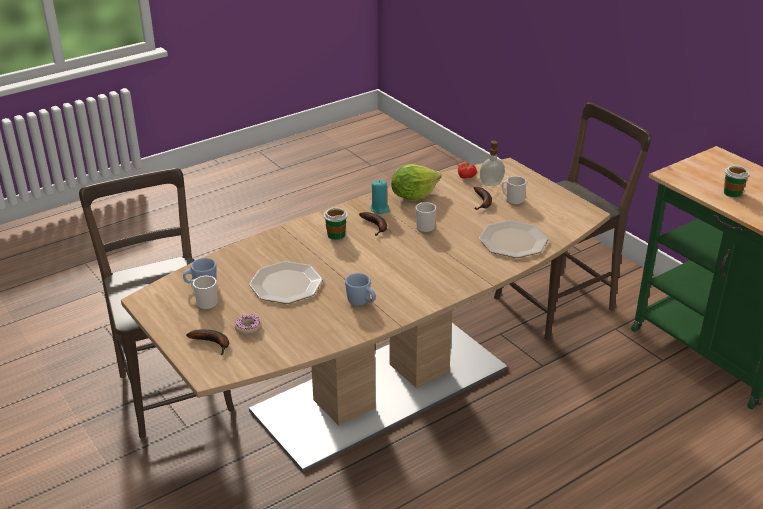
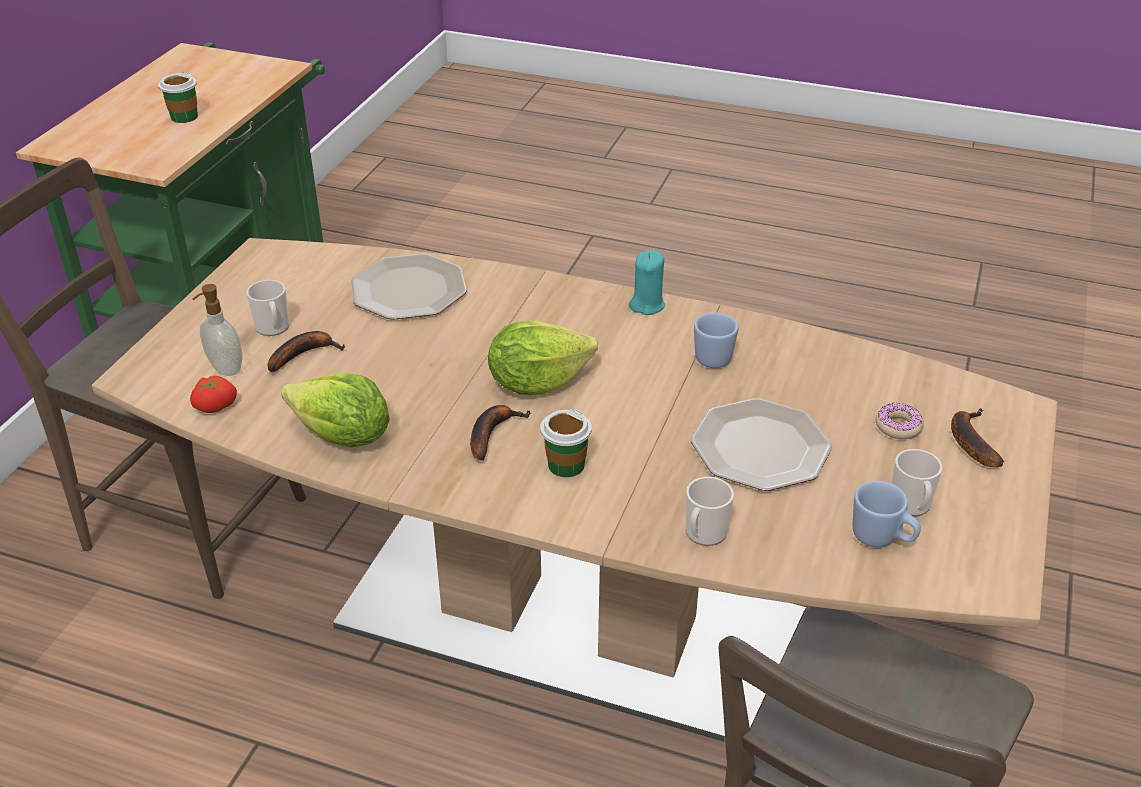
camera: 125 degrees left, 5 degrees up
(380, 209) = (428, 455): turquoise candle -> turquoise candle (647, 305)
(398, 248) = (537, 382): none -> lettuce
(424, 226) = (444, 383): mug -> mug (703, 534)

